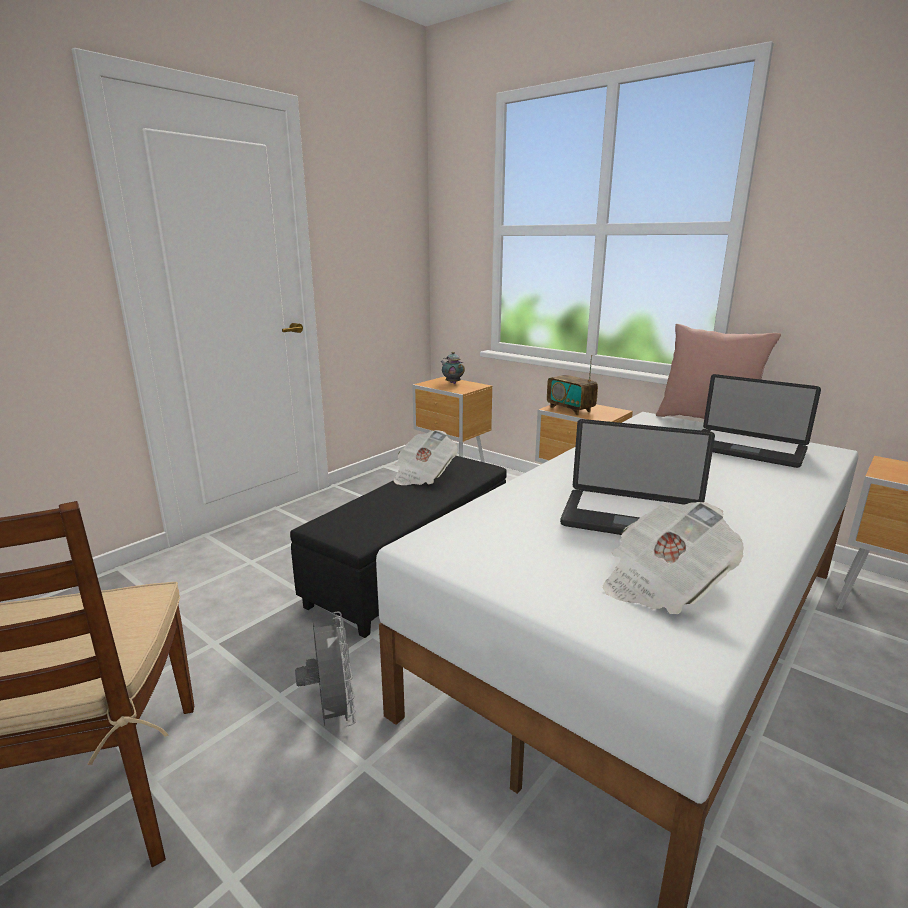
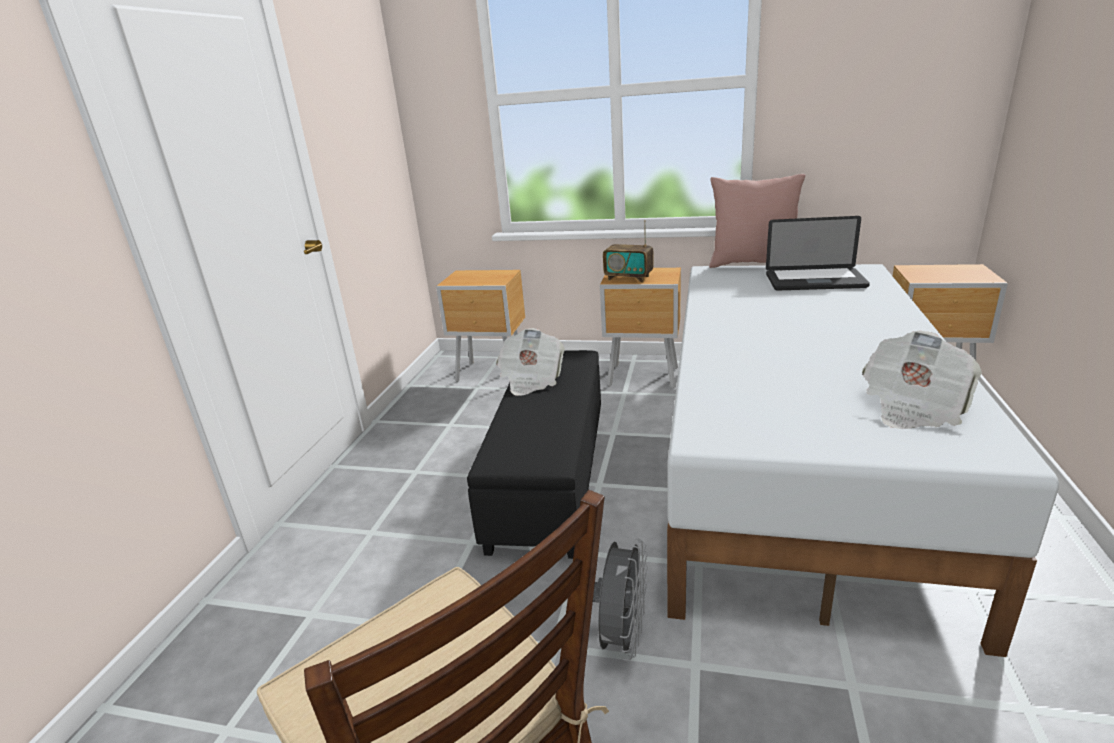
camera: 25 degrees left, 5 degrees up
(332, 714) = (621, 637): grey fan -> grey fan turned 60 degrees clockwise
(452, 383) = (476, 275): teapot -> none
(632, 519) = (821, 362): laptop -> none

